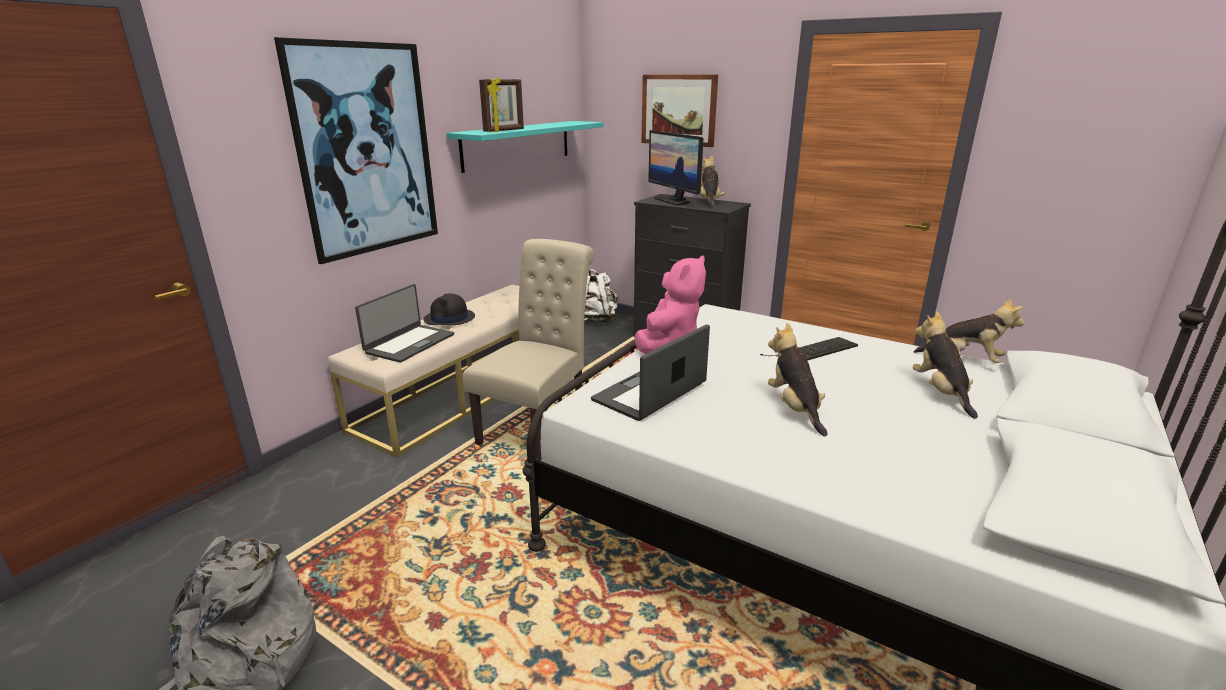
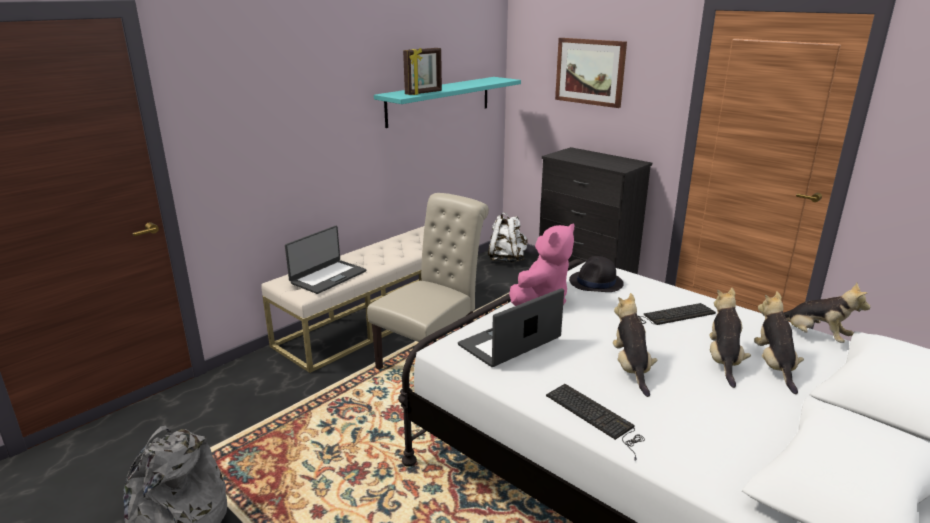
camera: 10 degrees right, 0 degrees up
(366, 150) = (303, 113): picture -> none
(449, 318) = (365, 255): black hat -> black hat (596, 283)
(674, 201) = (580, 156): monitor -> none
(709, 202) = (612, 159): plush toy -> plush toy (723, 361)
(778, 465) = (596, 417): none -> keyboard

